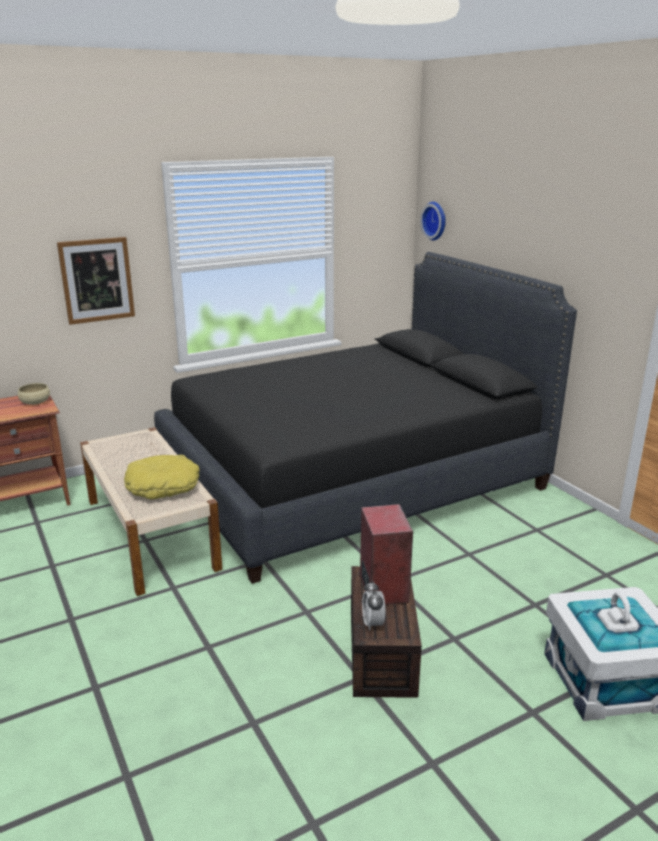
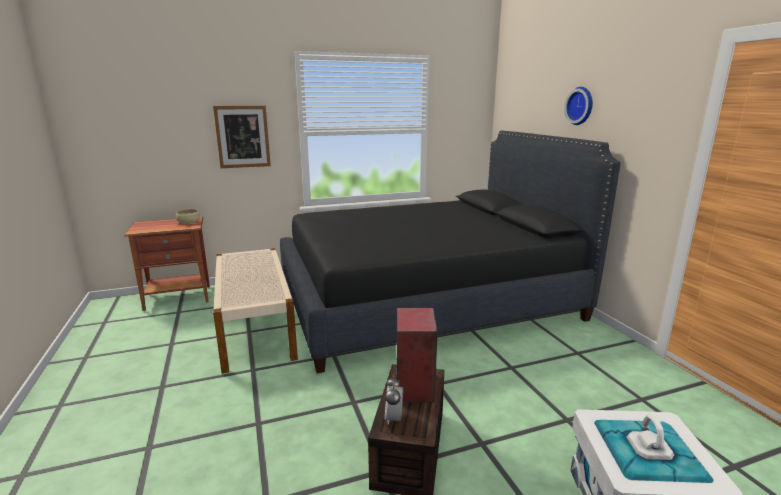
camera: 10 degrees right, 5 degrees down
(163, 486) = (257, 286): yellow pillow -> none
(435, 220) = (508, 107): wall clock -> wall clock (581, 106)

